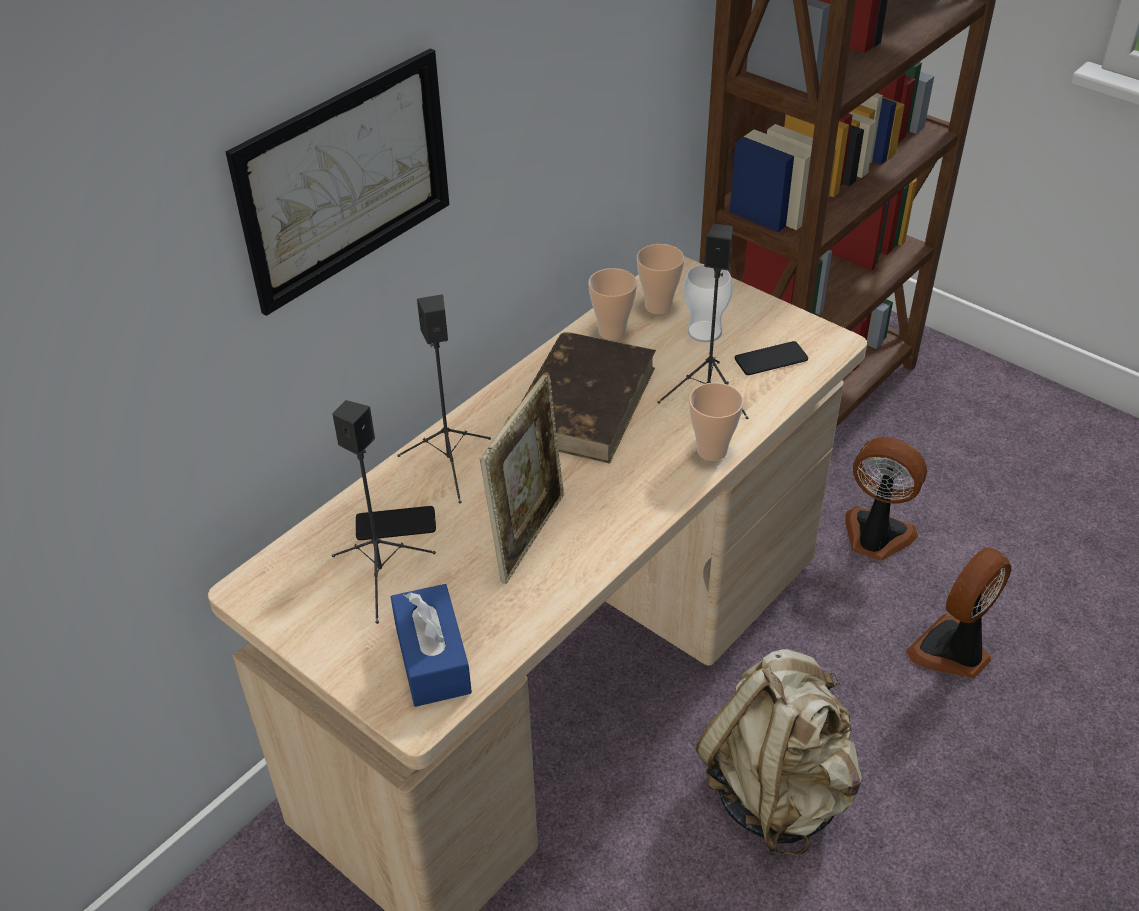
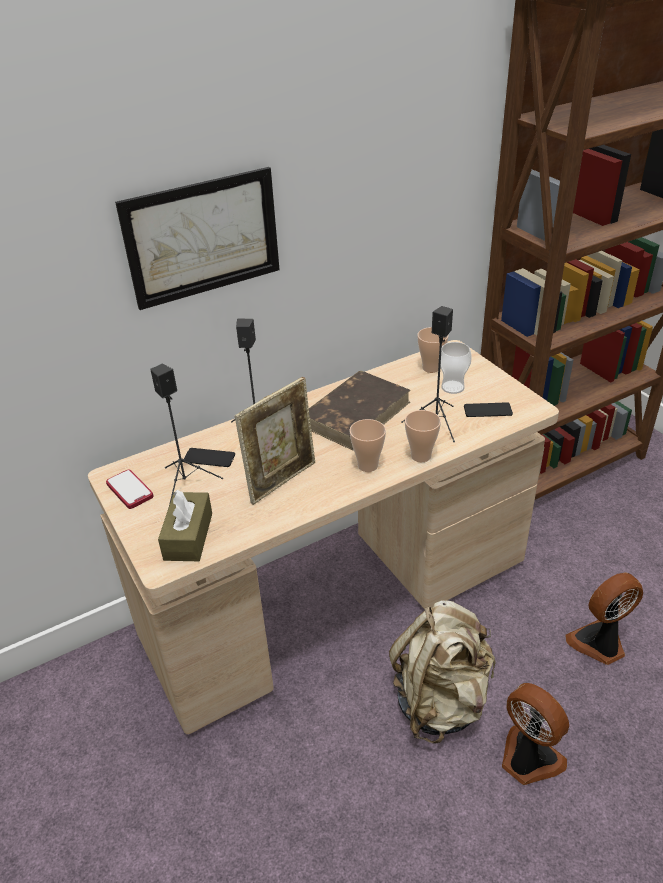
camera: 20 degrees right, 5 degrees down
(295, 607) = (130, 490): none -> phone
(432, 658) = (188, 536): blue tissue box -> brown tissue box
(612, 332) = (394, 377): cup -> cup (368, 465)
(875, 537) = (573, 558): fan -> fan (528, 759)

